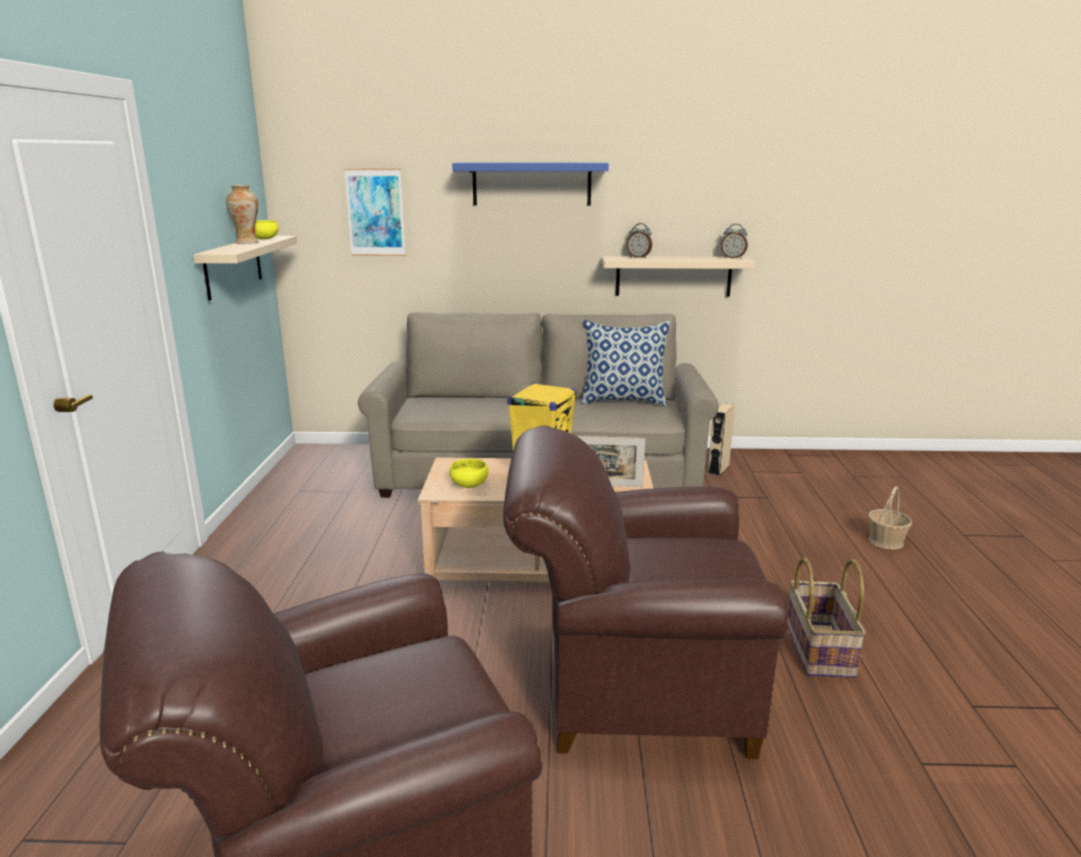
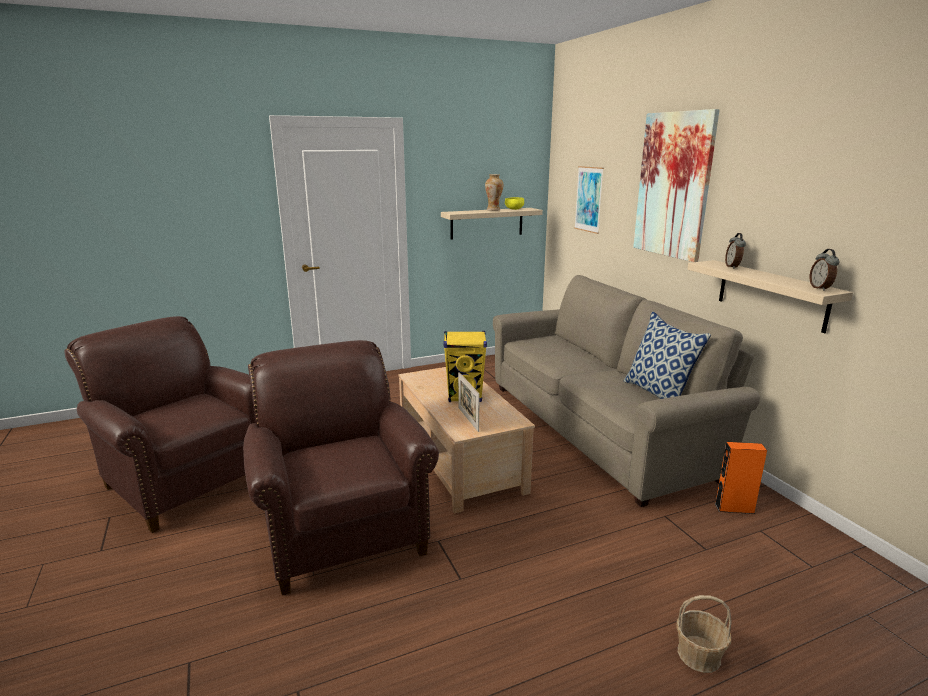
camera: 65 degrees right, 0 degrees up
(468, 485) = (429, 381): yellow bowl -> none
(531, 183) = (673, 185): blue shelf -> picture
(718, 469) = (734, 508): beige speaker -> orange speaker
(817, 649) = (432, 614): basket -> none

